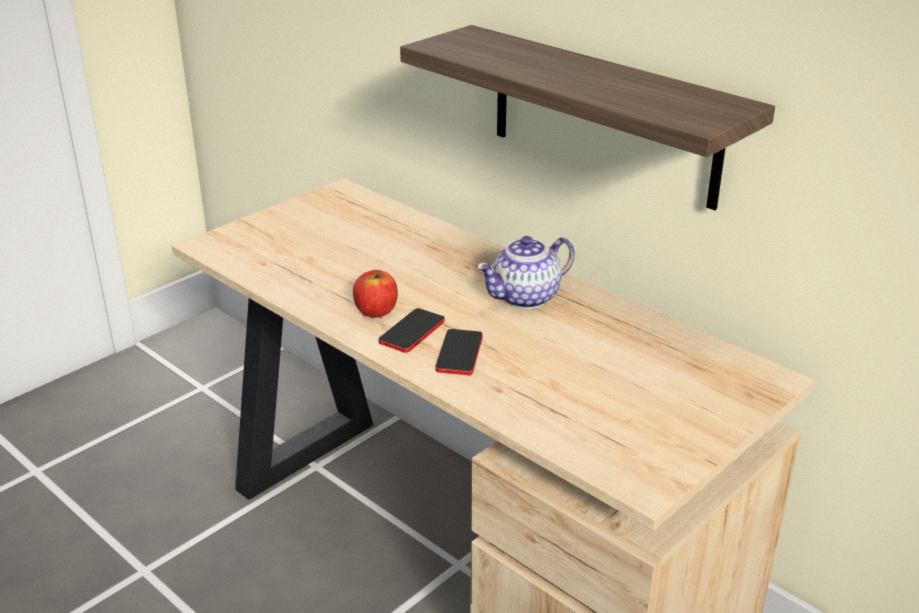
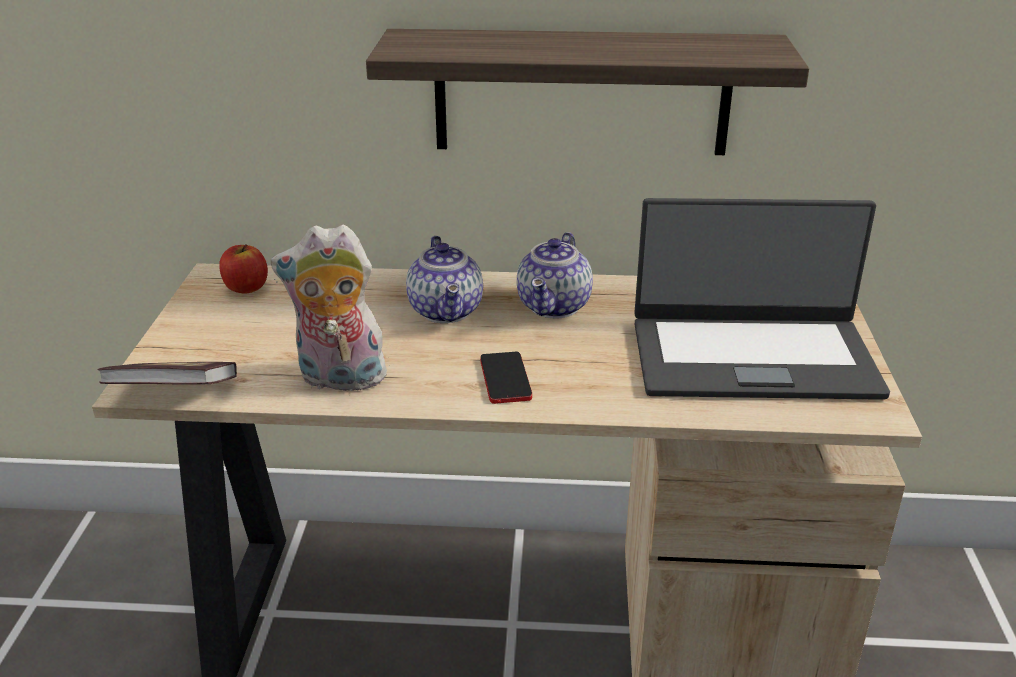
camera: 40 degrees left, 0 degrees up
(217, 256) = (174, 394): none -> book
(313, 287) = (339, 380): none -> plush toy
(376, 311) = (441, 375): apple -> apple (246, 287)
(446, 271) = (447, 311): none -> teapot
(459, 353) = (577, 379): phone -> none
(616, 398) = (752, 357): none -> laptop

